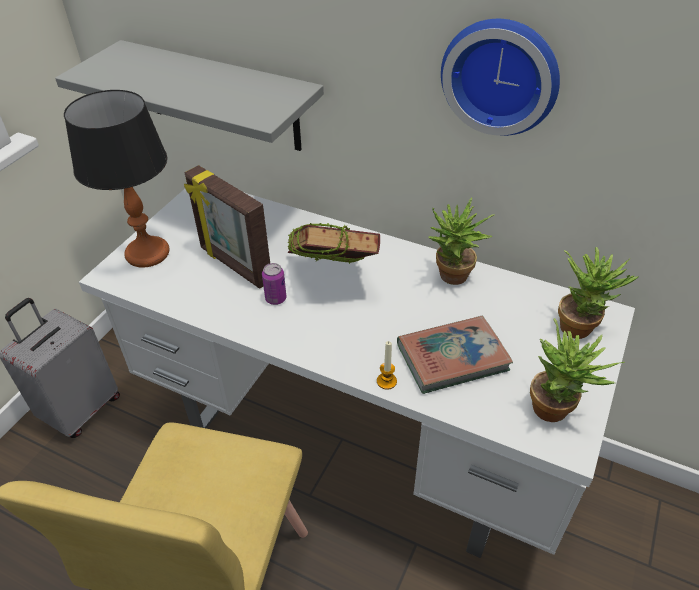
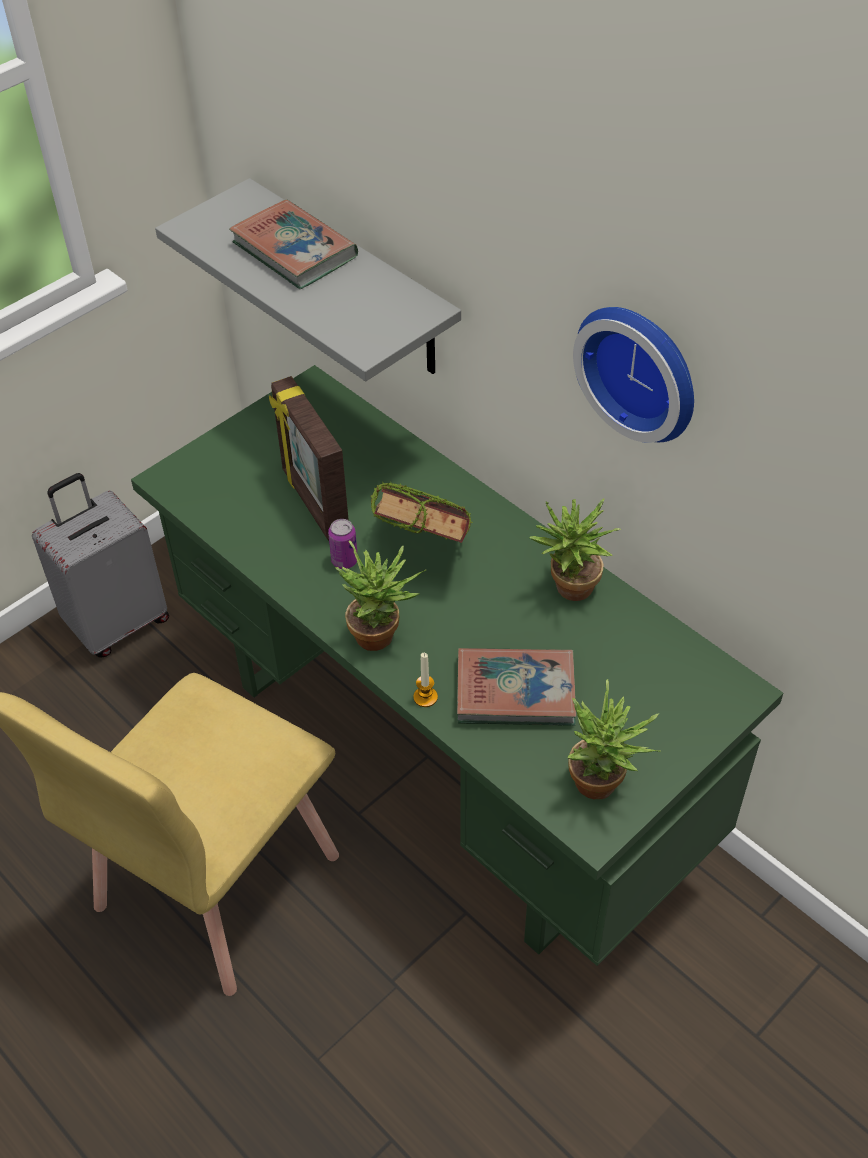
camera: 20 degrees right, 5 degrees up
(147, 253) = (218, 461): table lamp -> none
(176, 73) = (294, 250): none -> book
(353, 440) = (441, 762): white desk -> green desk
(580, 326) = (696, 696): potted plant -> potted plant (382, 636)

